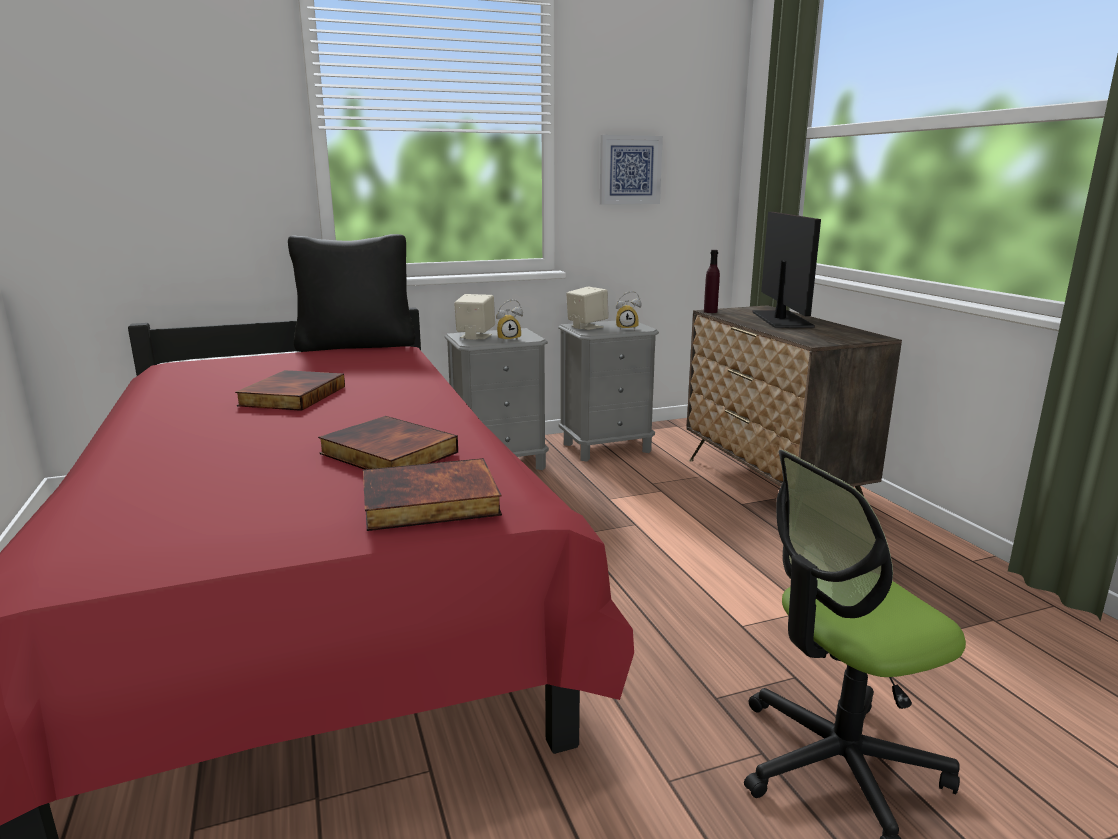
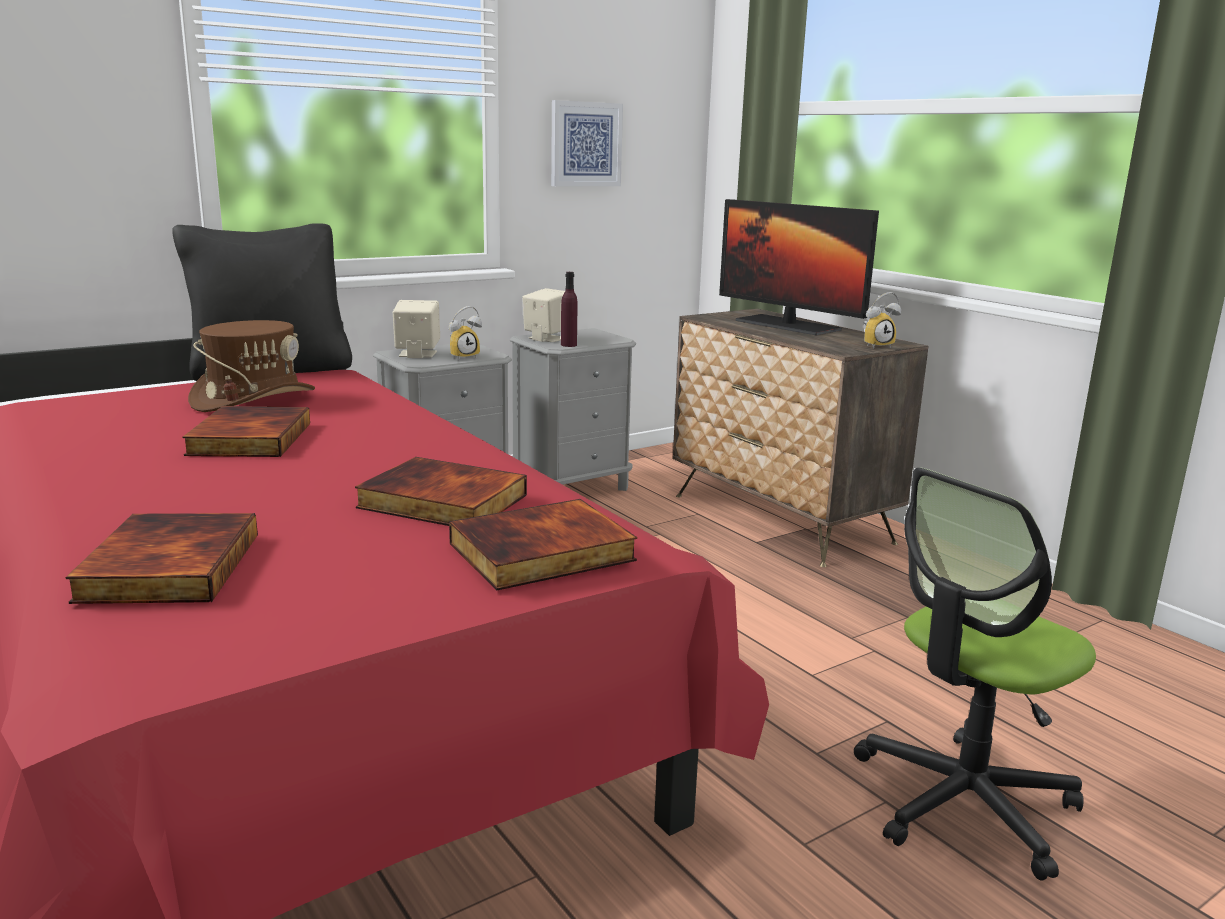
camera: 15 degrees left, 0 degrees up
(148, 489) = (167, 566): none -> book
(322, 366) = (253, 399): none -> brown hat
(627, 328) = (598, 339): alarm clock -> alarm clock (876, 346)
(710, 311) = (701, 317): purple bottle -> purple bottle (568, 345)
(781, 319) = (787, 325): monitor -> monitor turned 150 degrees clockwise

